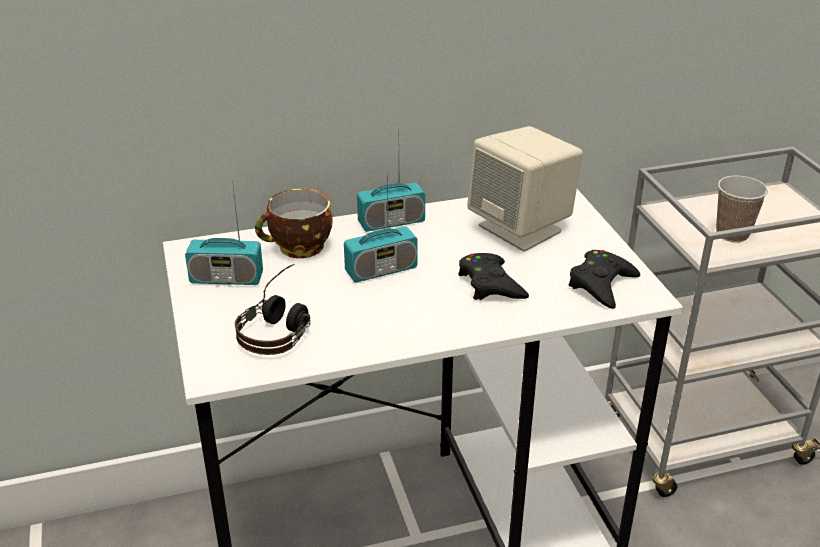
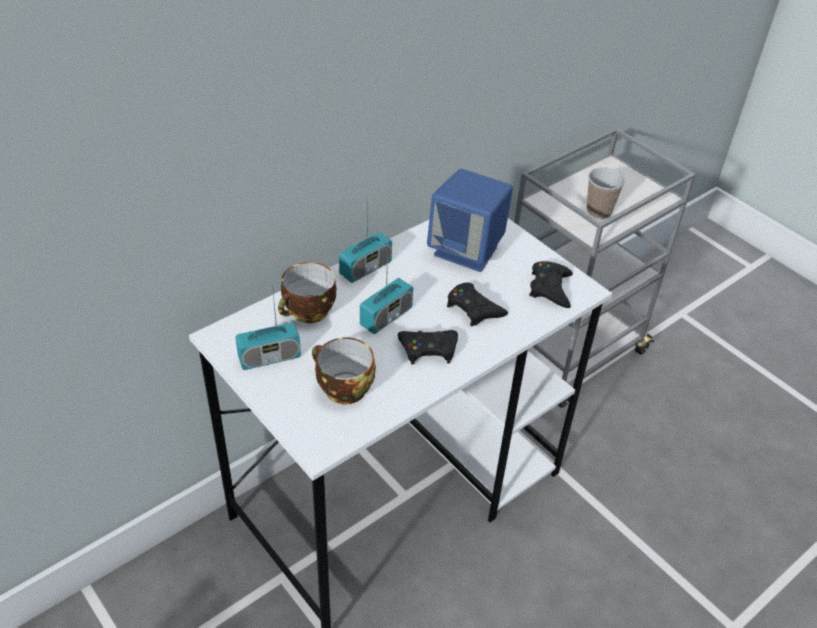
camera: 25 degrees left, 10 degrees up
(281, 324) = (342, 389): headphones -> cup
(407, 310) = (428, 349): none -> black game controller
(521, 229) = (467, 250): beige speaker -> blue speaker

